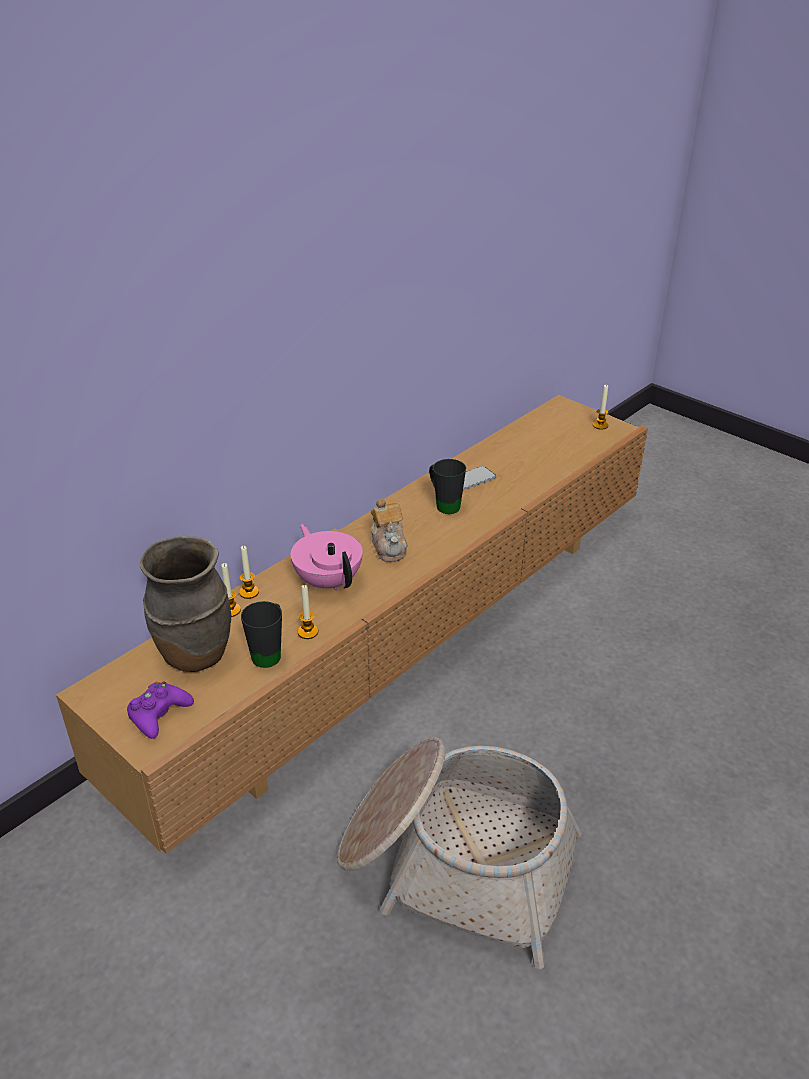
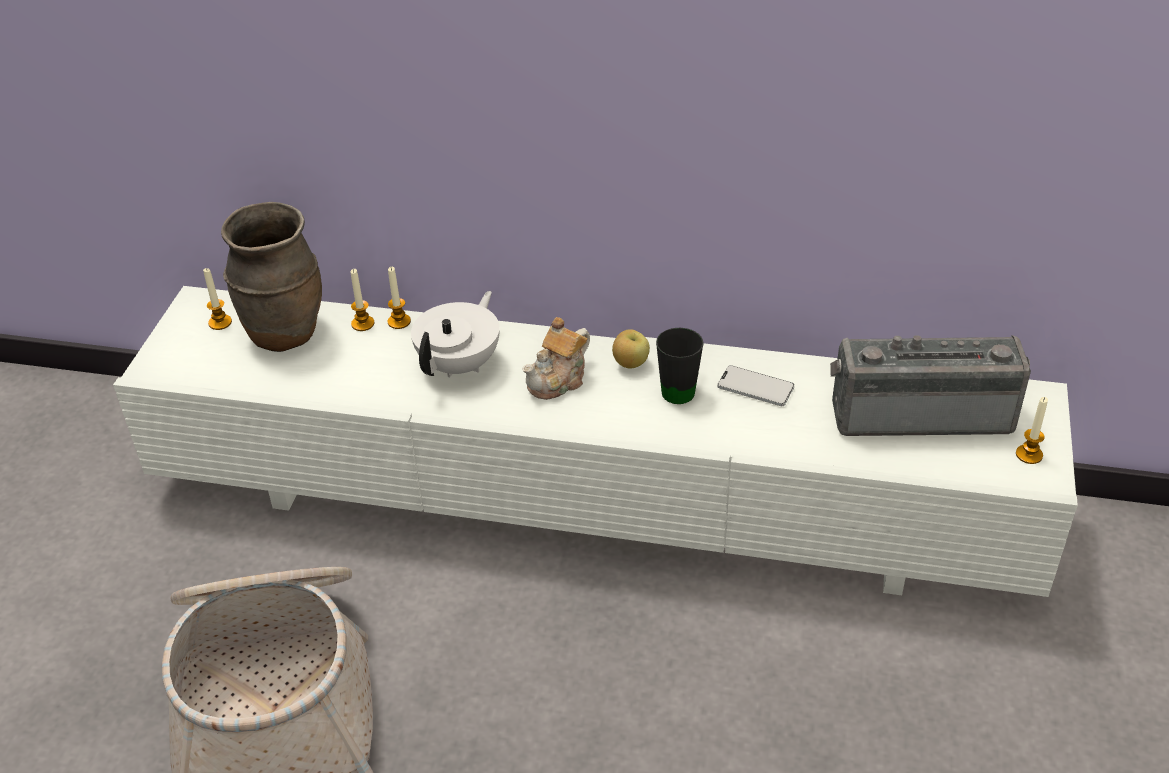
camera: 60 degrees right, 5 degrees up
(159, 714) = (193, 353): purple game controller -> none
(269, 652) = (320, 378): black mug -> none
(308, 632) = (368, 388): candle -> candle (220, 322)
(328, 580) = (460, 364): pink teapot -> white teapot
(403, 513) = (630, 364): none -> apple
(403, 631) = (588, 499): brown tv stand -> white tv stand
(541, 440) = (920, 411): none -> radio

